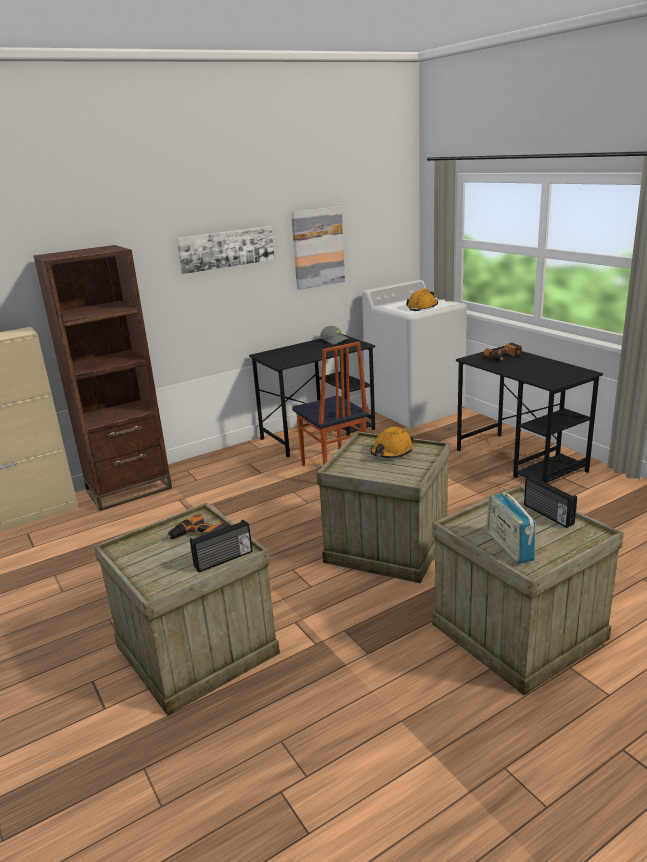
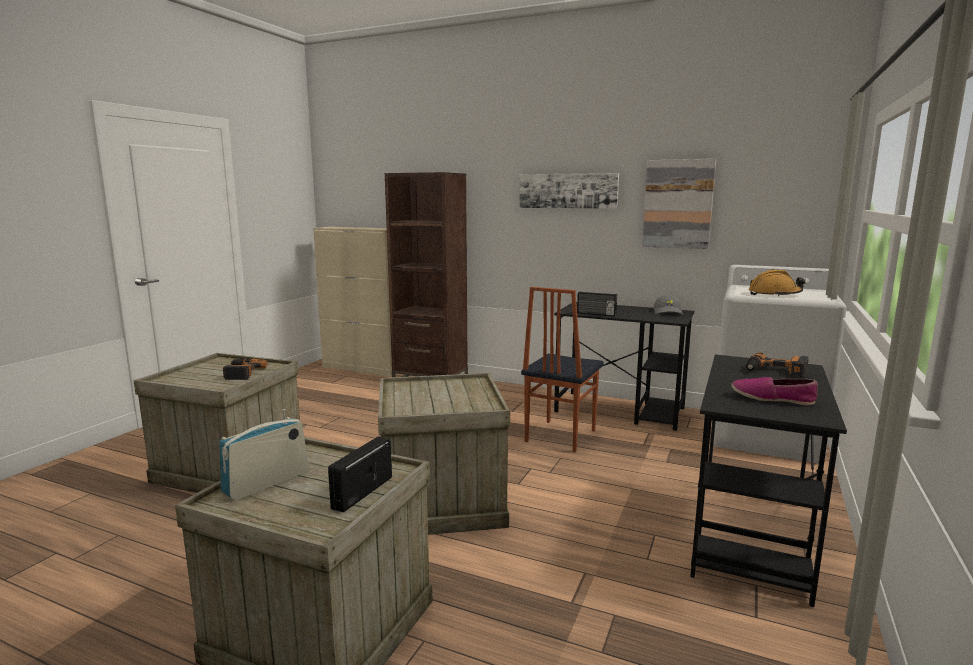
camera: 55 degrees right, 10 degrees down
(224, 560) = (207, 386): radio -> radio (596, 314)
(391, 452) = (460, 394): orange hard hat -> none
(549, 371) = (772, 398): none -> shoe

